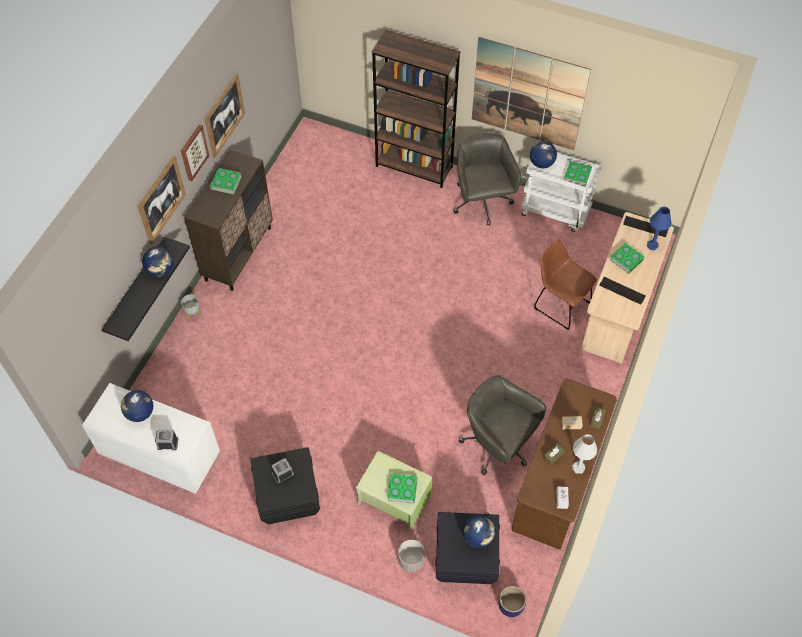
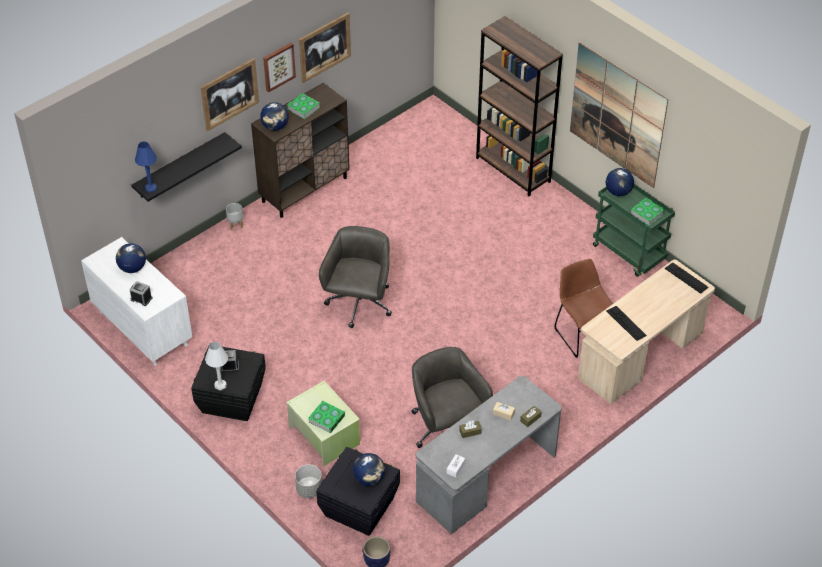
camera: 25 degrees right, 10 degrees down
(161, 270) = (206, 156): globe -> globe (275, 127)
(482, 203) = (560, 222): grey office chair -> grey office chair (359, 304)
(555, 212) = (629, 253): white cart -> green cart
(559, 479) = (487, 478): brown desk -> grey desk
(578, 468) = (487, 450): white table lamp -> white table lamp (220, 385)
(626, 260) = (647, 299): book -> none
(652, 245) = (682, 296): blue table lamp -> blue table lamp (151, 188)

